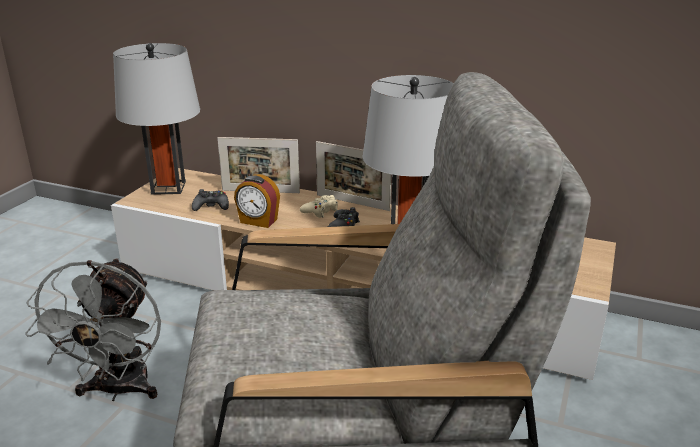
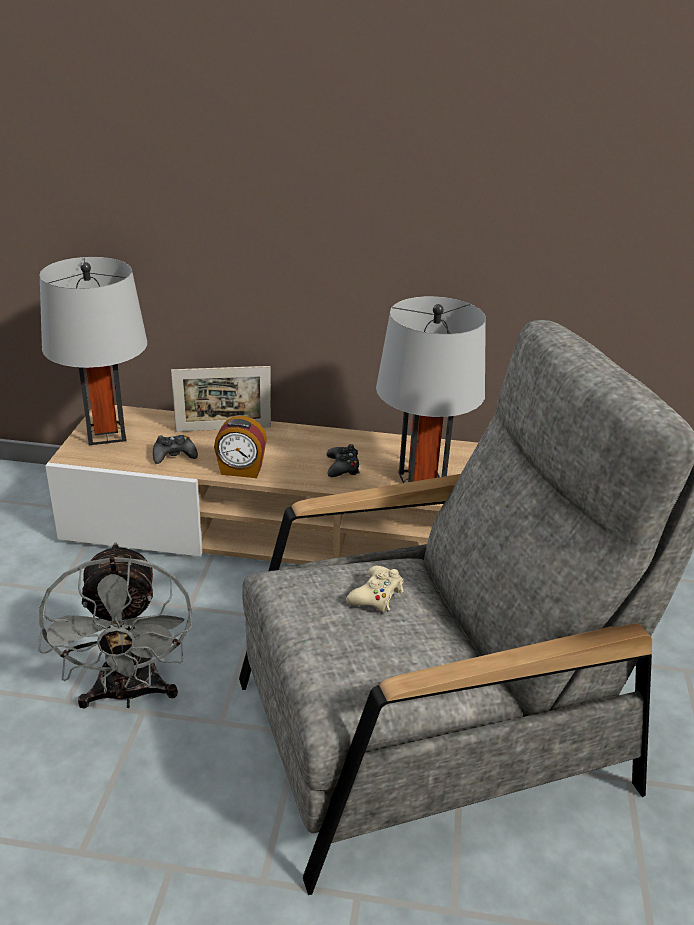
camera: 15 degrees left, 5 degrees up
(320, 211) = (307, 449): beige game controller -> beige game controller (376, 595)
(352, 202) = (338, 434): picture frame -> none

